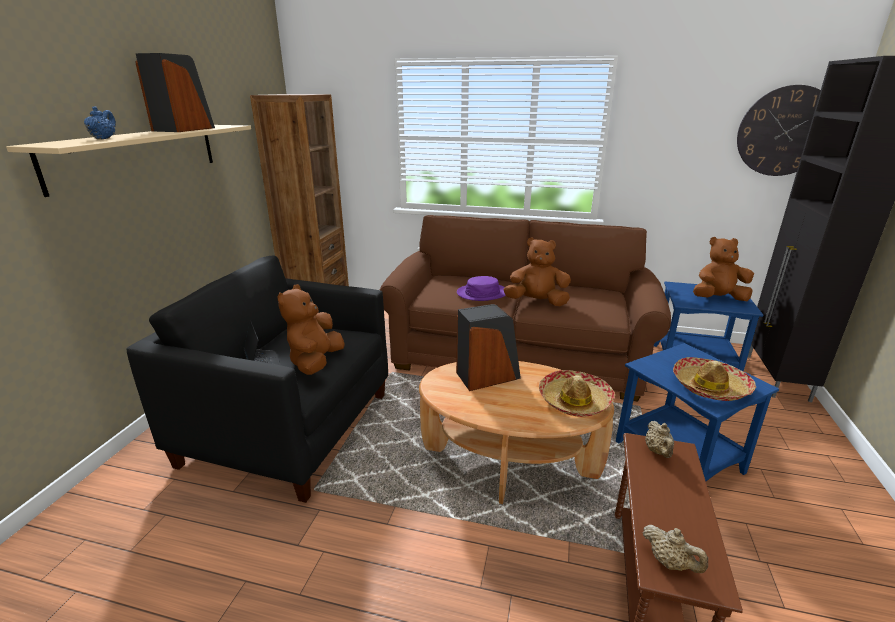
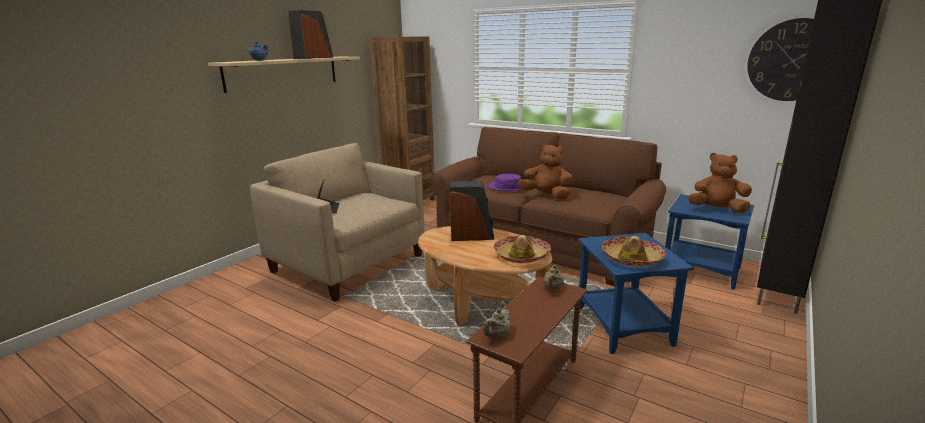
camera: 20 degrees right, 5 degrees down
(290, 428) = (349, 263): black armchair -> beige armchair
(316, 362) = (359, 211): brown plush toy -> none
(670, 562) = (497, 335): beige teapot -> beige teapot turned 60 degrees clockwise

